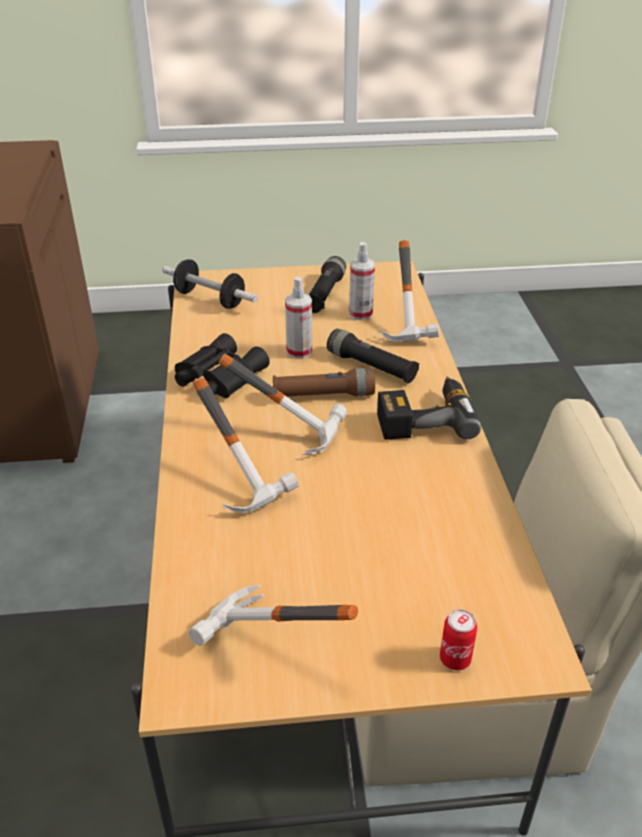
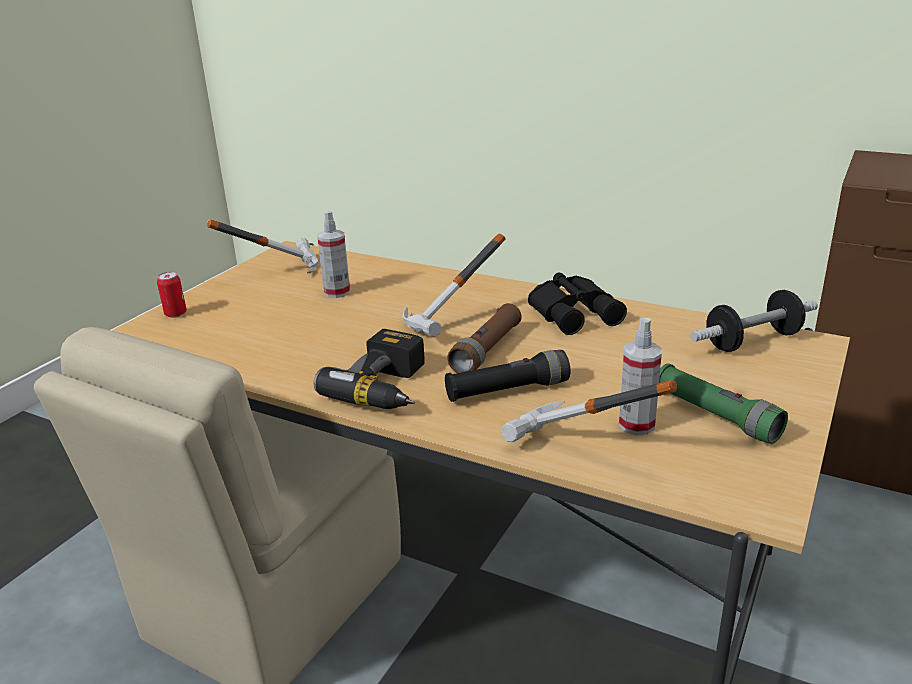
camera: 125 degrees right, 10 degrees down
(248, 476) = (421, 296): hammer -> none
(299, 352) = (581, 360): spray bottle -> spray bottle (337, 292)
(325, 294) = (715, 416): black flashlight -> green flashlight

